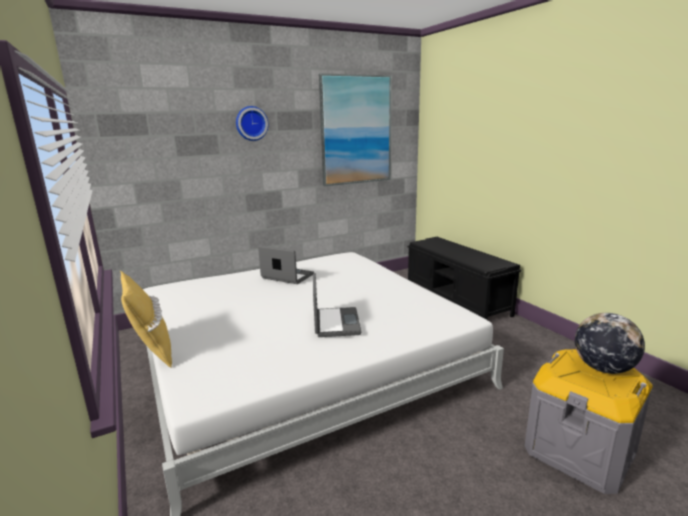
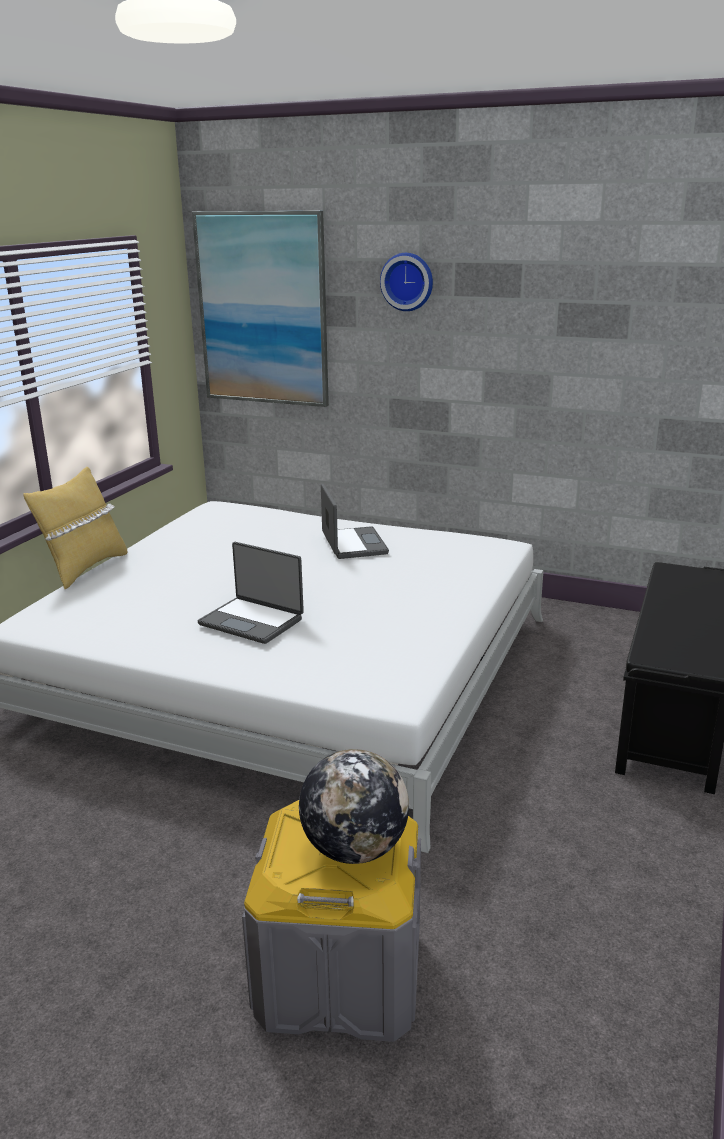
camera: 50 degrees right, 5 degrees up
(335, 323) = (252, 621): laptop -> laptop turned 75 degrees clockwise
(356, 130) = (615, 307): picture -> picture (263, 309)

